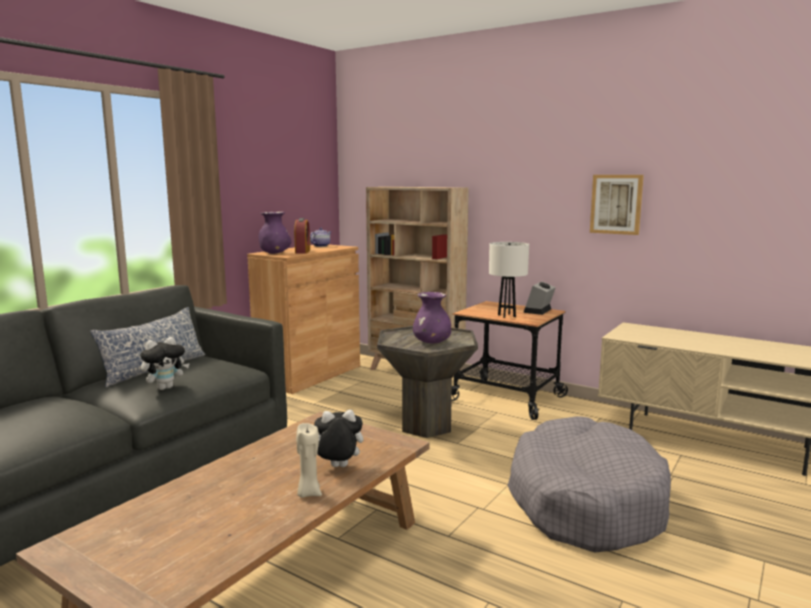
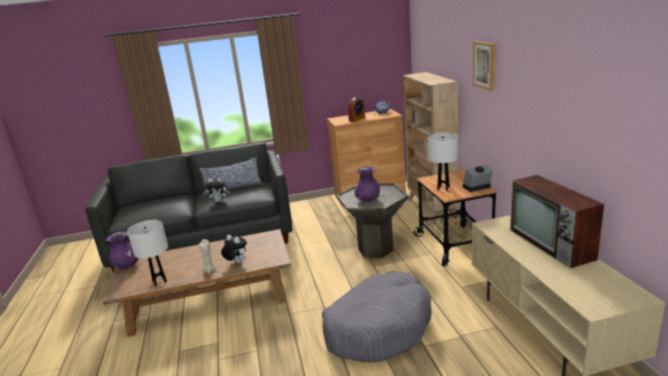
camera: 45 degrees right, 10 degrees up
(228, 545) = (159, 281): none -> white table lamp
(274, 253) = (339, 119): purple vase -> purple vase (127, 266)
(616, 204) = (527, 113): picture -> picture (485, 65)
(706, 338) = (552, 244): none -> television

